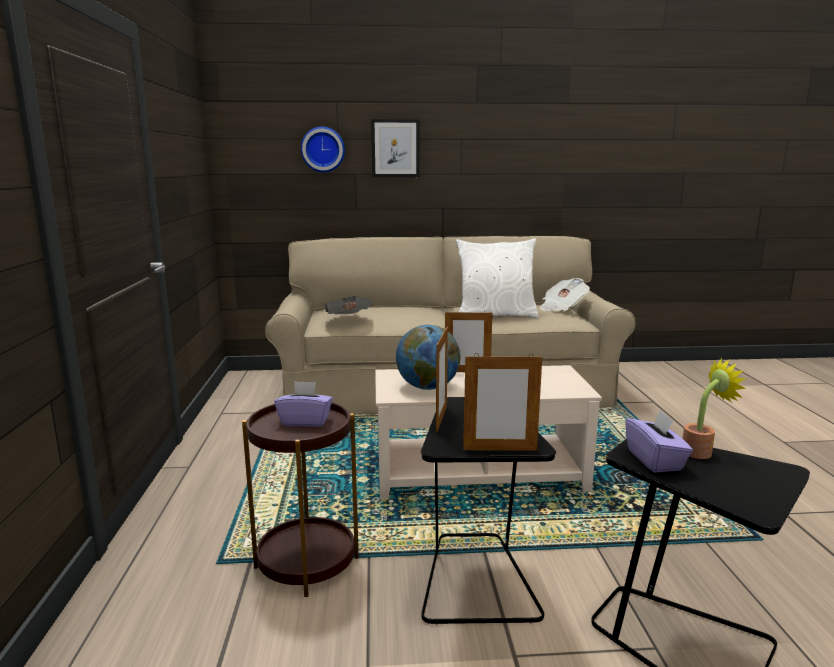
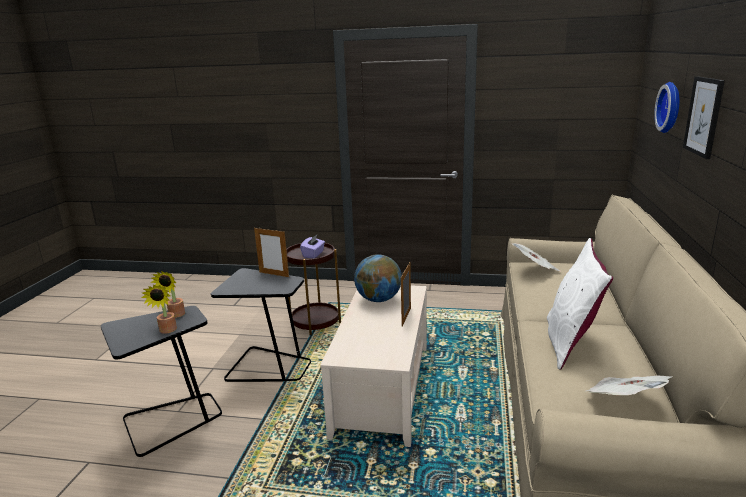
camera: 105 degrees right, 5 degrees up
(500, 449) = (227, 283): picture frame -> none
(655, 460) = (175, 315): purple tissue box -> potted plant

